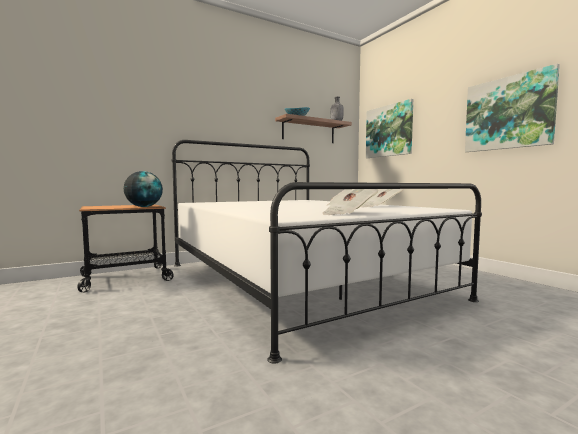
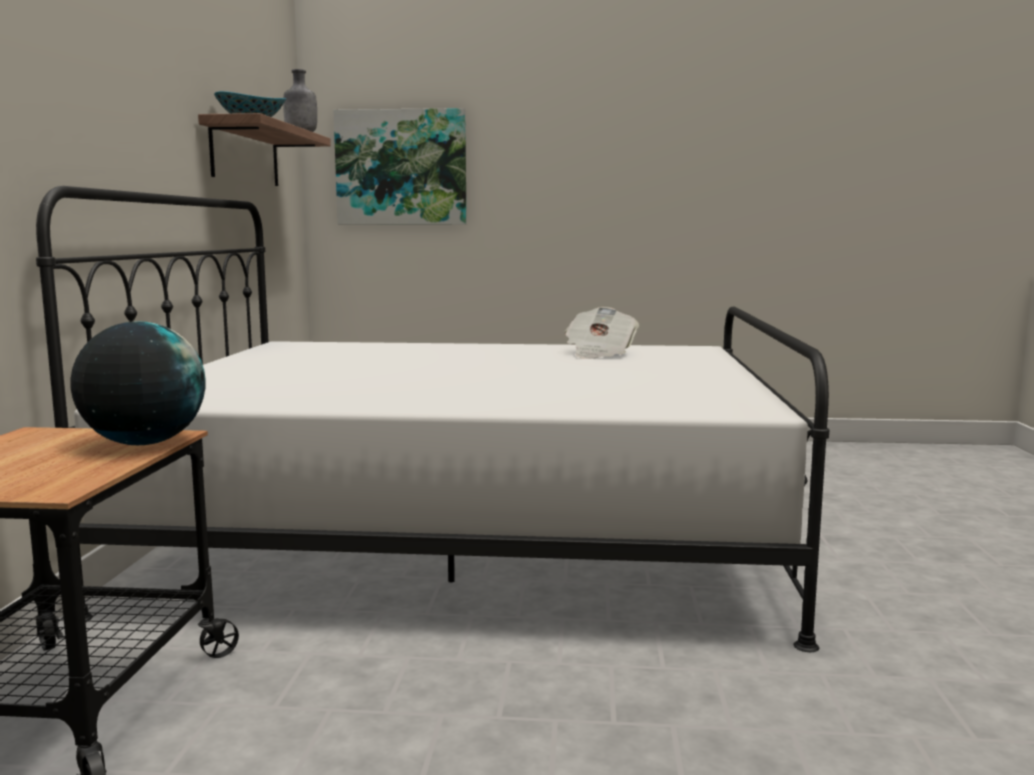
camera: 55 degrees left, 5 degrees up
(348, 214) = (715, 382): newspaper -> none
(508, 113) = (654, 174): picture -> none

